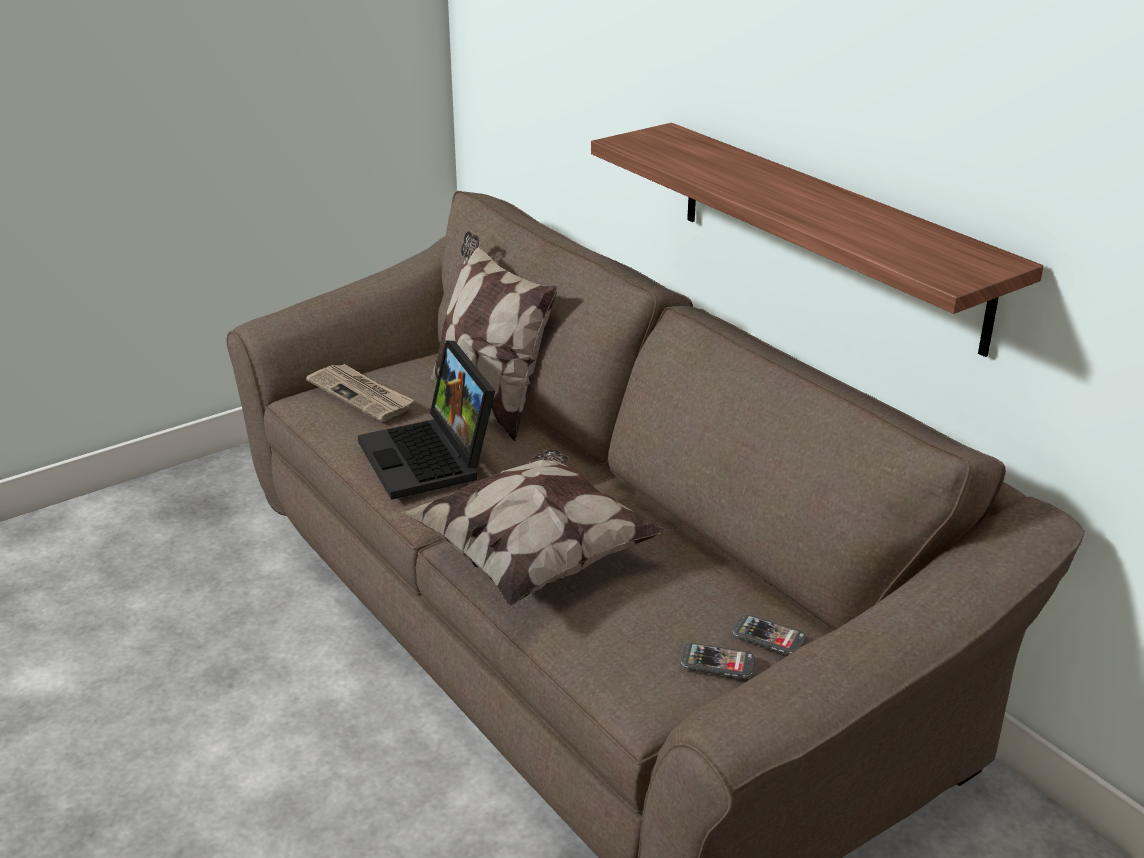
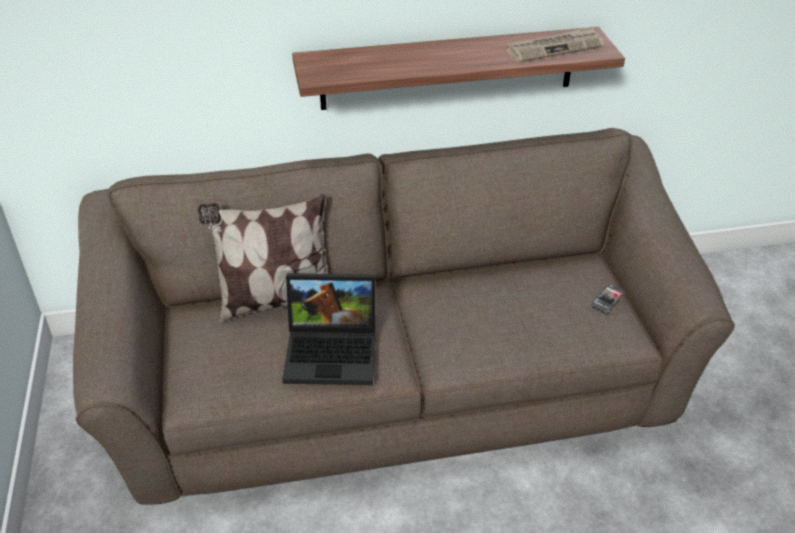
camera: 65 degrees left, 10 degrees up
(361, 395) = (216, 364): newspaper -> newspaper (554, 48)
(535, 557) = (476, 337): pillow -> none
(769, 637) = (594, 275): phone -> none

